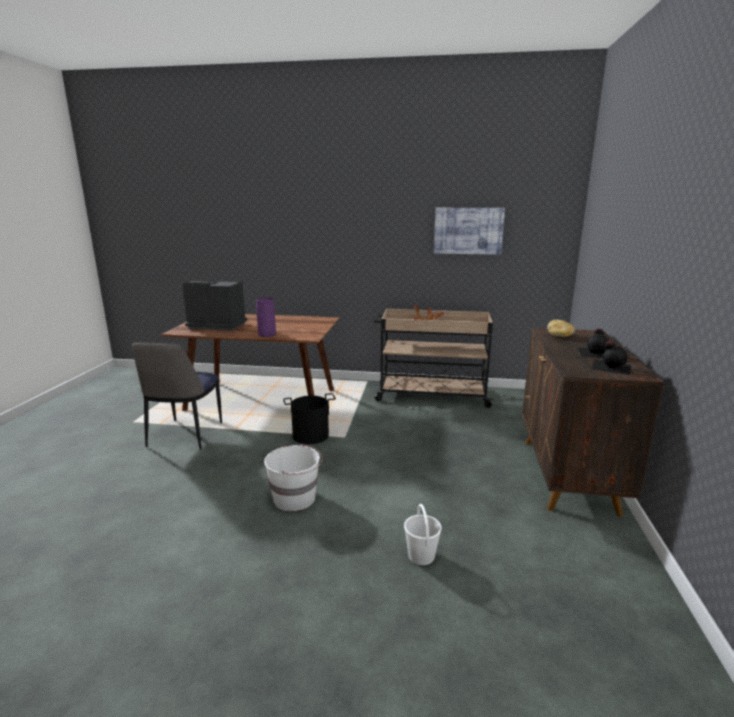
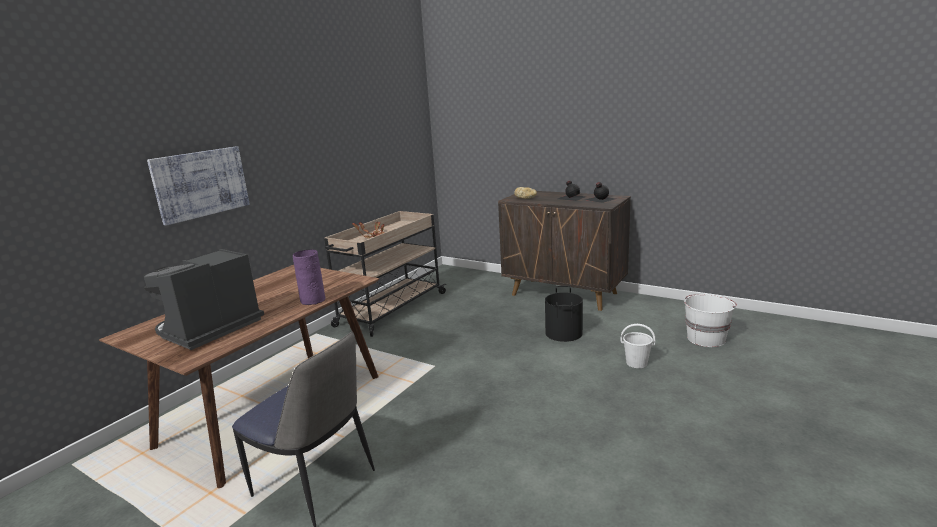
camera: 65 degrees left, 0 degrees up
(295, 498) = (533, 408): white bucket -> white bucket (706, 338)
(310, 435) = (412, 385): black bucket -> black bucket (564, 333)
(468, 231) = (366, 135): picture -> picture (201, 183)

